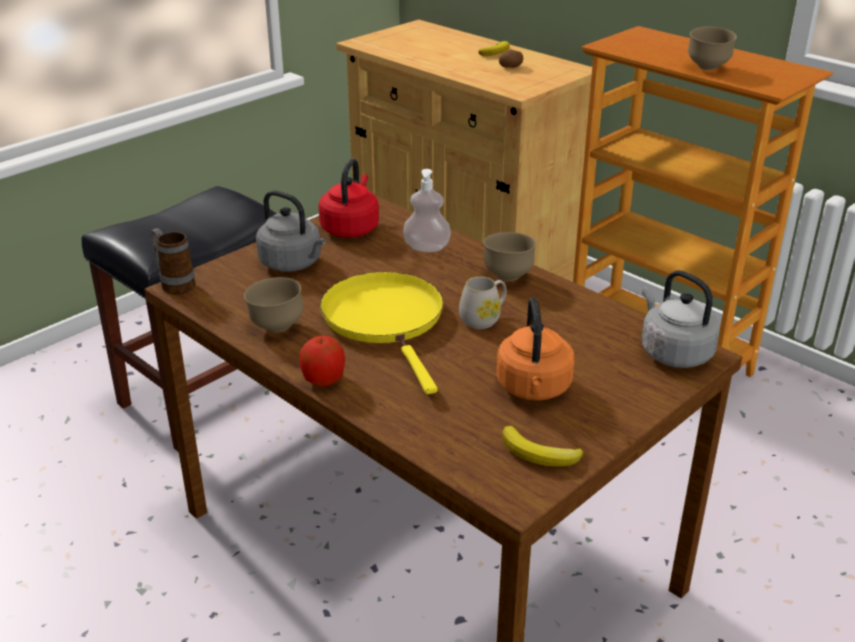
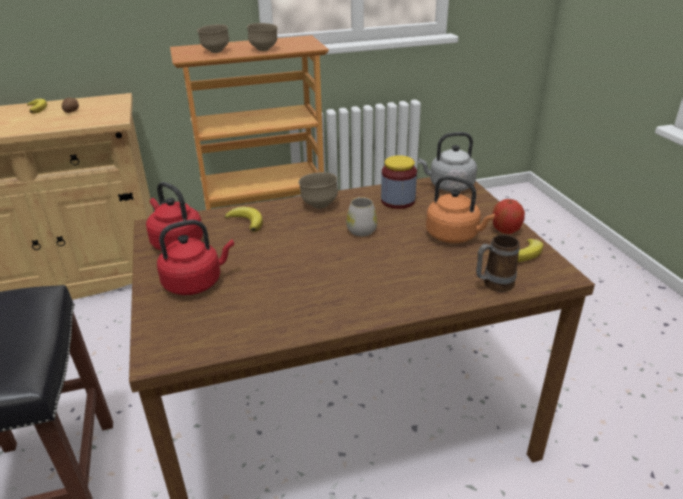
camera: 60 degrees left, 0 degrees up
(174, 284) = (148, 358): mug -> mug (492, 285)
(276, 327) = (285, 316): brown bowl -> brown bowl (215, 52)
(293, 264) = (196, 283): grey kettle -> red kettle
(324, 380) = (382, 313): apple -> apple (505, 230)
(386, 320) = (326, 264): yellow frying pan -> none
(426, 248) = (246, 221): soap dispenser -> banana
(580, 325) = (398, 201): none -> jar

